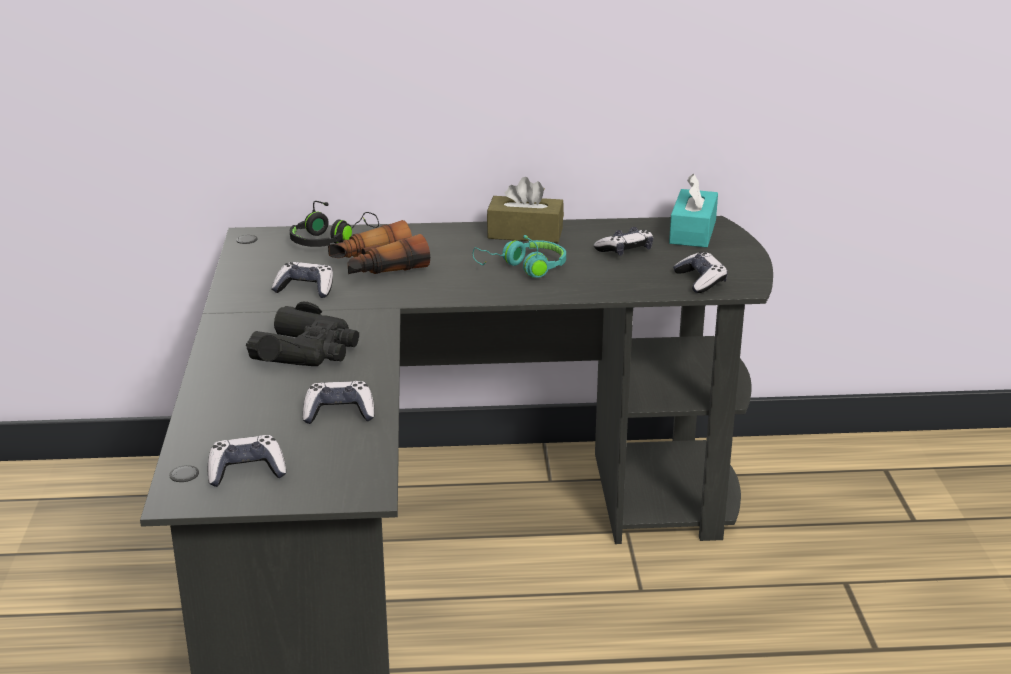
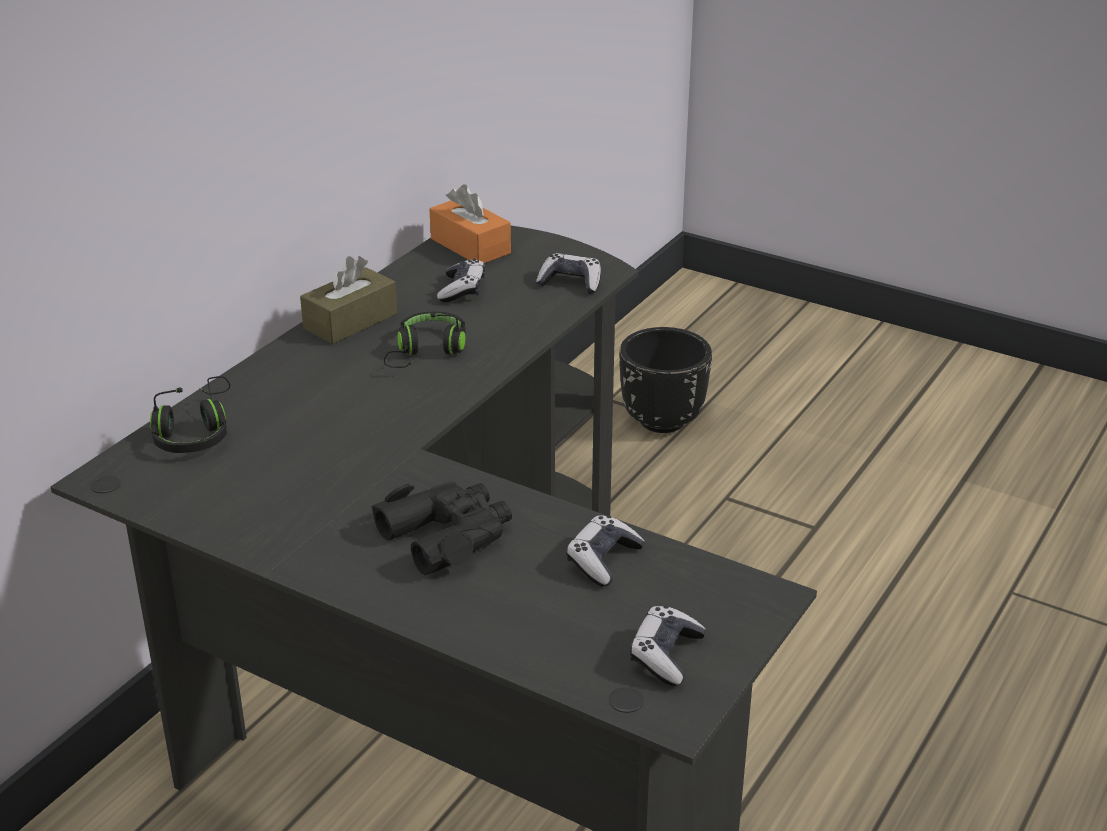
camera: 55 degrees left, 5 degrees up
(305, 289) = (297, 488): game controller -> none
(377, 266) = (305, 427): binoculars -> none
(524, 268) = (427, 351): turquoise headphones -> black headphones
(692, 232) = (470, 246): turquoise tissue box -> orange tissue box
(899, 507) = (663, 420): none -> black planter

